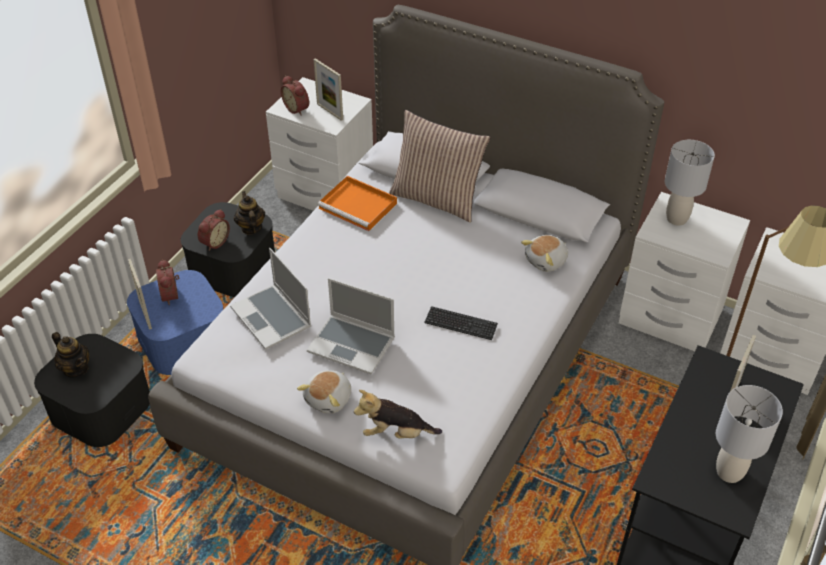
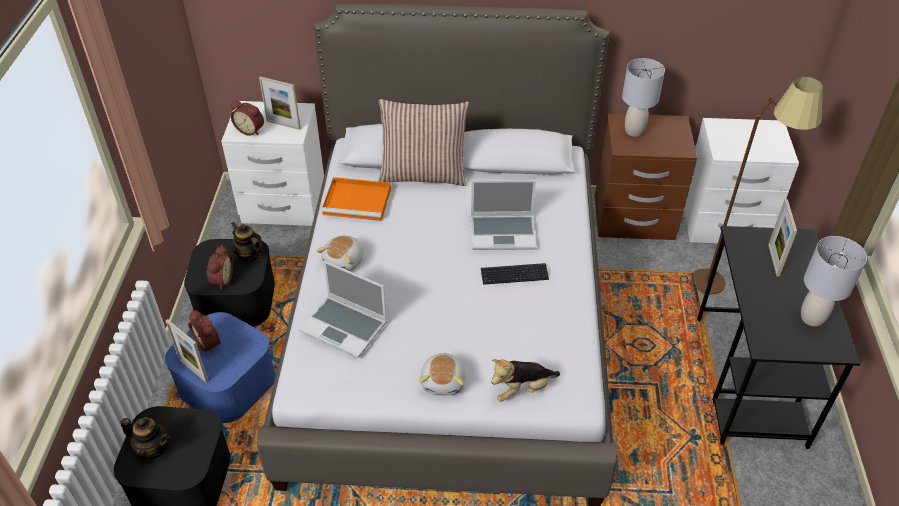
camera: 25 degrees left, 0 degrees up
(353, 345) = (434, 325): laptop -> laptop (503, 233)
(546, 261) = (549, 198): plush toy -> plush toy (345, 261)
(670, 318) = (634, 219): white nightstand -> brown nightstand

